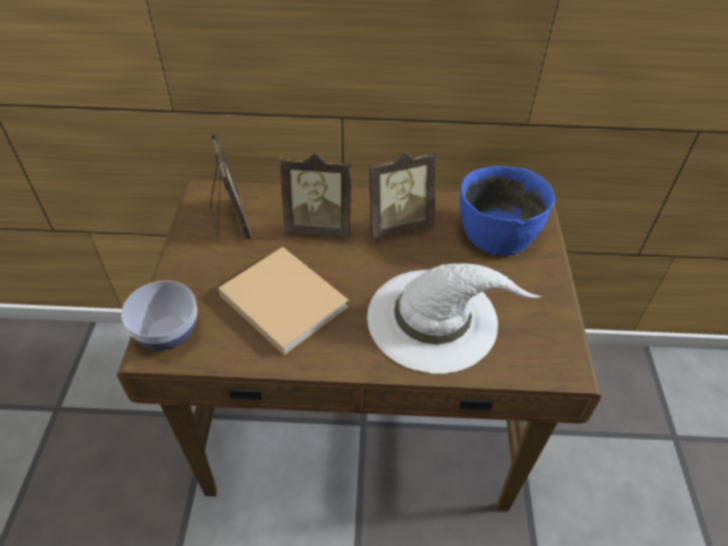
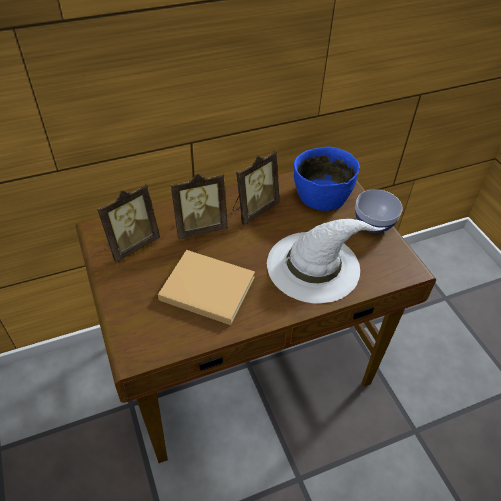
camera: 25 degrees left, 0 degrees up
(168, 333) = (137, 340): bowl -> bowl (373, 224)
(230, 222) = (132, 244): picture frame -> picture frame turned 90 degrees clockwise

